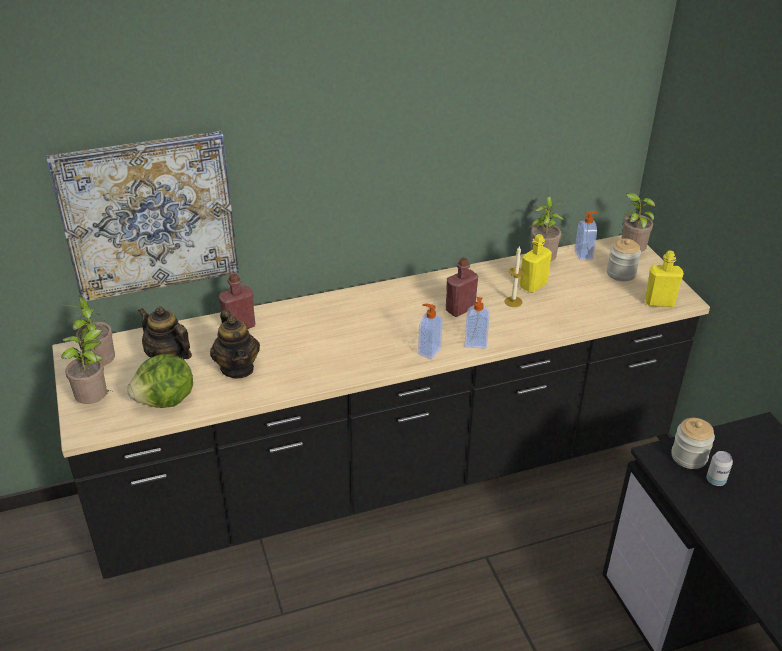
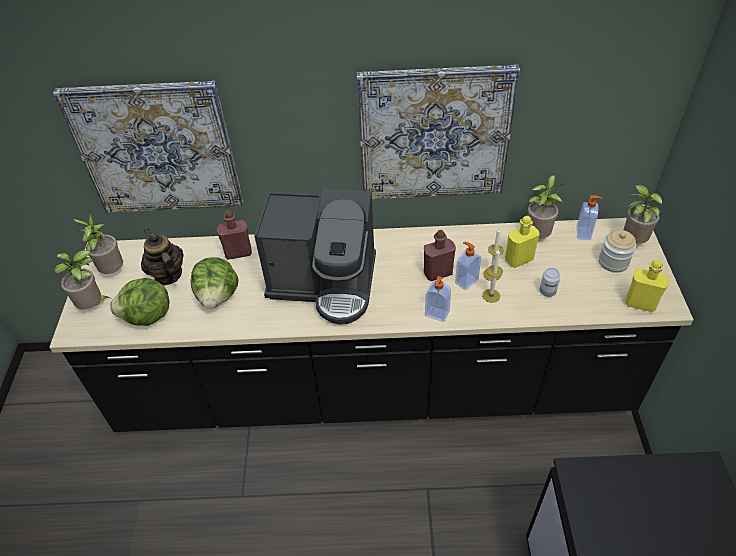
camera: 20 degrees right, 10 degrees up
(237, 368) = (218, 296): teapot -> lettuce
(348, 337) = (325, 283): none -> coffee machine
(428, 351) = (390, 313): soap dispenser -> soap dispenser (466, 281)
(434, 167) = (434, 134): none -> picture
(520, 319) = (491, 295): none -> candle
(689, 456) = (609, 484): jar -> none
(715, 480) = (627, 520): can -> can (547, 292)

